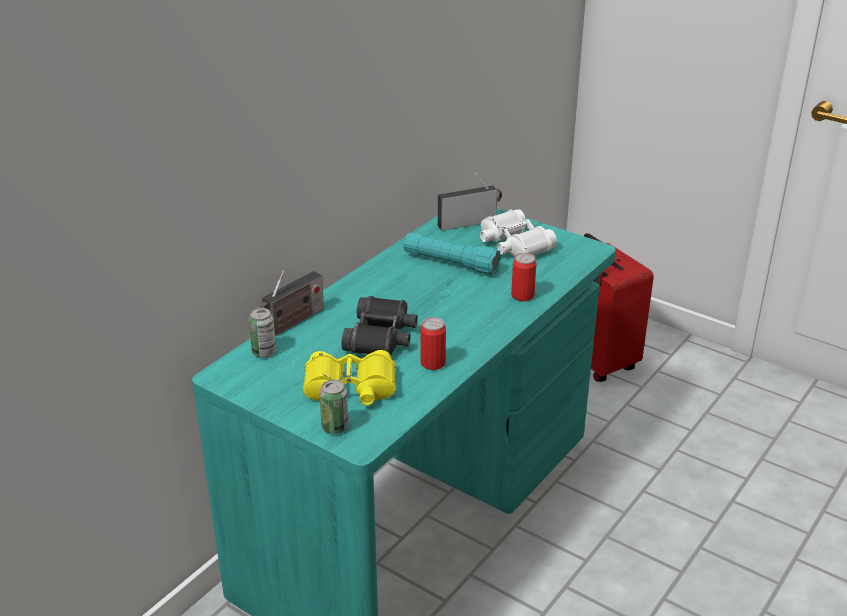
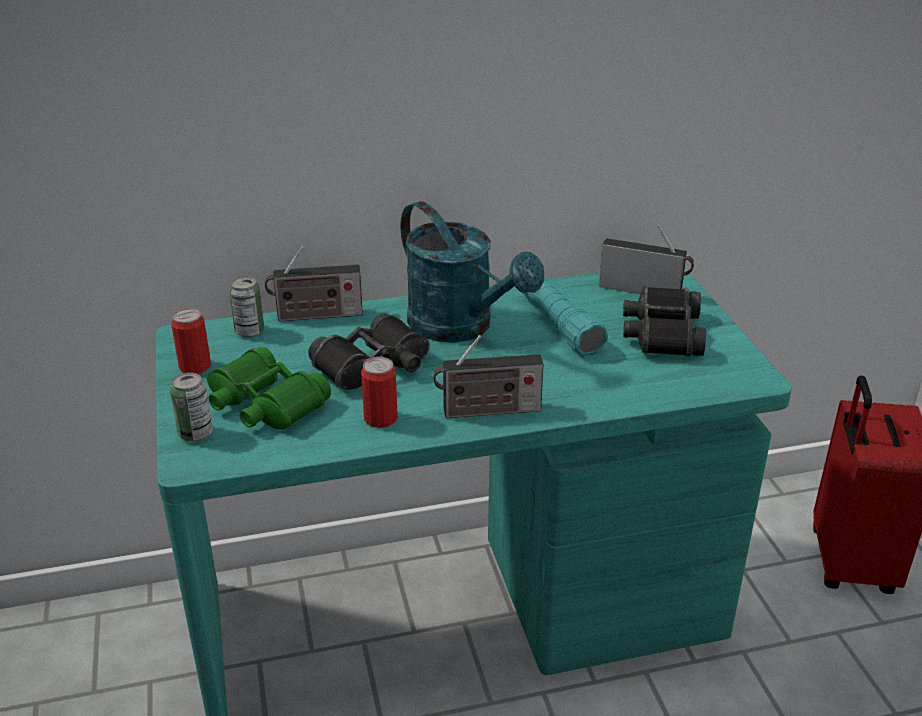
camera: 40 degrees right, 0 degrees up
(350, 389) = (265, 404): yellow binoculars -> green binoculars
(397, 289) = (461, 327): none -> turquoise watering can
(485, 330) = (487, 411): none -> radio
(513, 244) = (661, 333): white binoculars -> black binoculars
(522, 295) = (587, 393): can -> can (195, 366)

